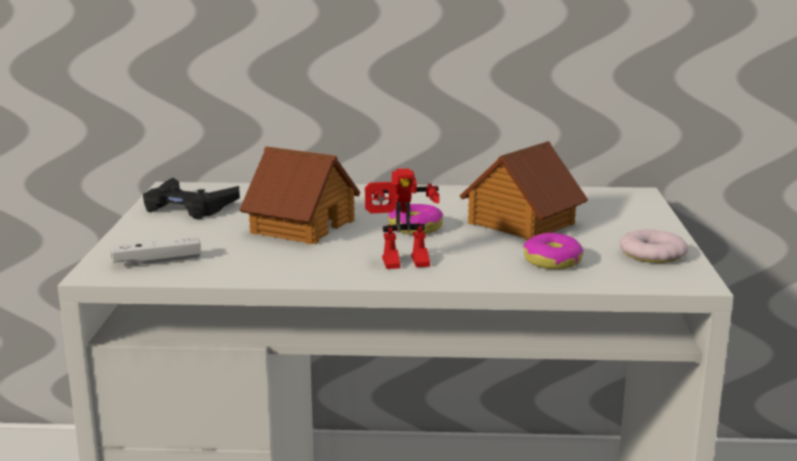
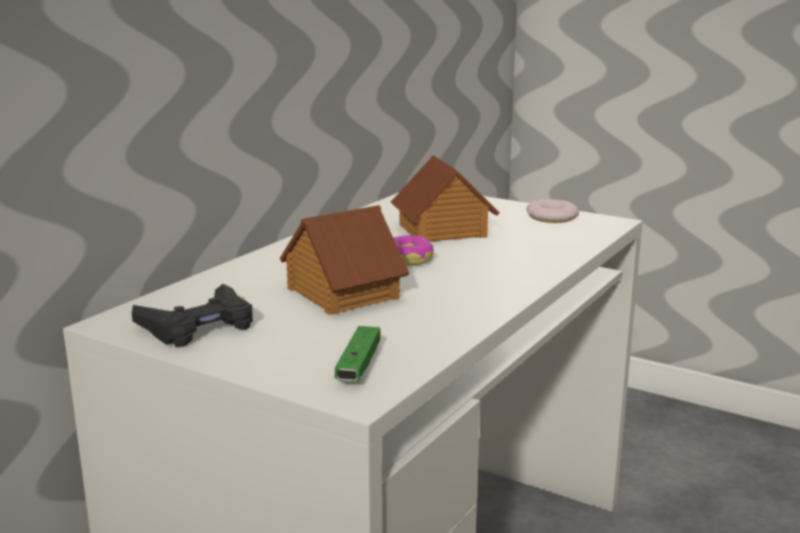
camera: 60 degrees left, 0 degrees up
(157, 261) = (358, 365): white game controller -> green game controller
(403, 264) = (491, 280): toy robot -> none
(552, 261) = (536, 241): donut -> none

